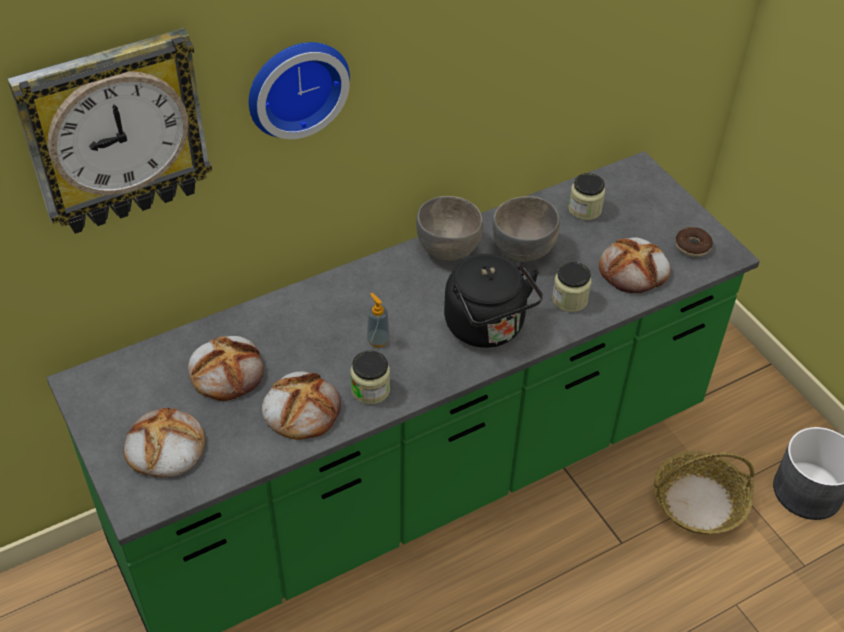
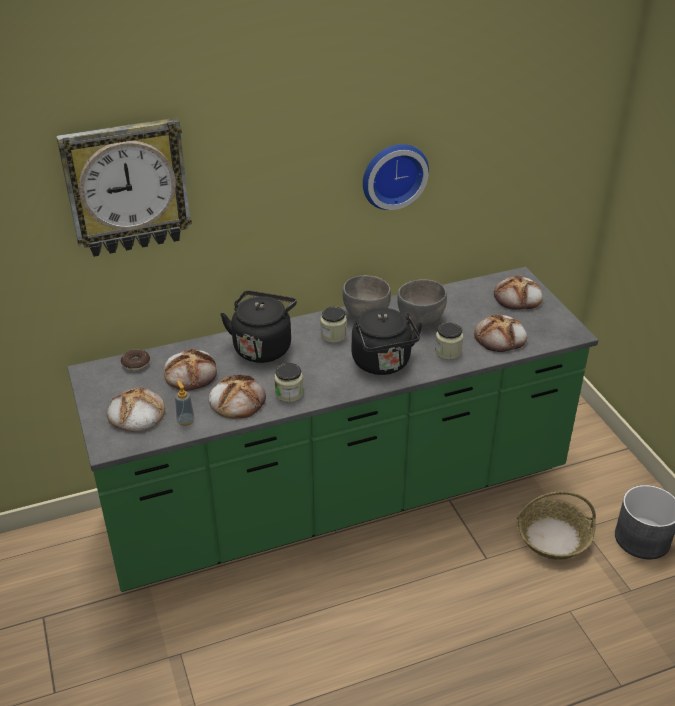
camera: 10 degrees right, 10 degrees down
(295, 85) = (255, 172): wall clock -> wall clock (393, 174)
(318, 316) = (263, 346): none -> black kettle
(378, 340) = (302, 364): soap dispenser -> soap dispenser (185, 421)
(585, 209) = (472, 298): jar -> jar (333, 335)
(644, 202) = (518, 297): none -> bread
(692, 246) = (548, 327): donut -> donut (136, 364)

